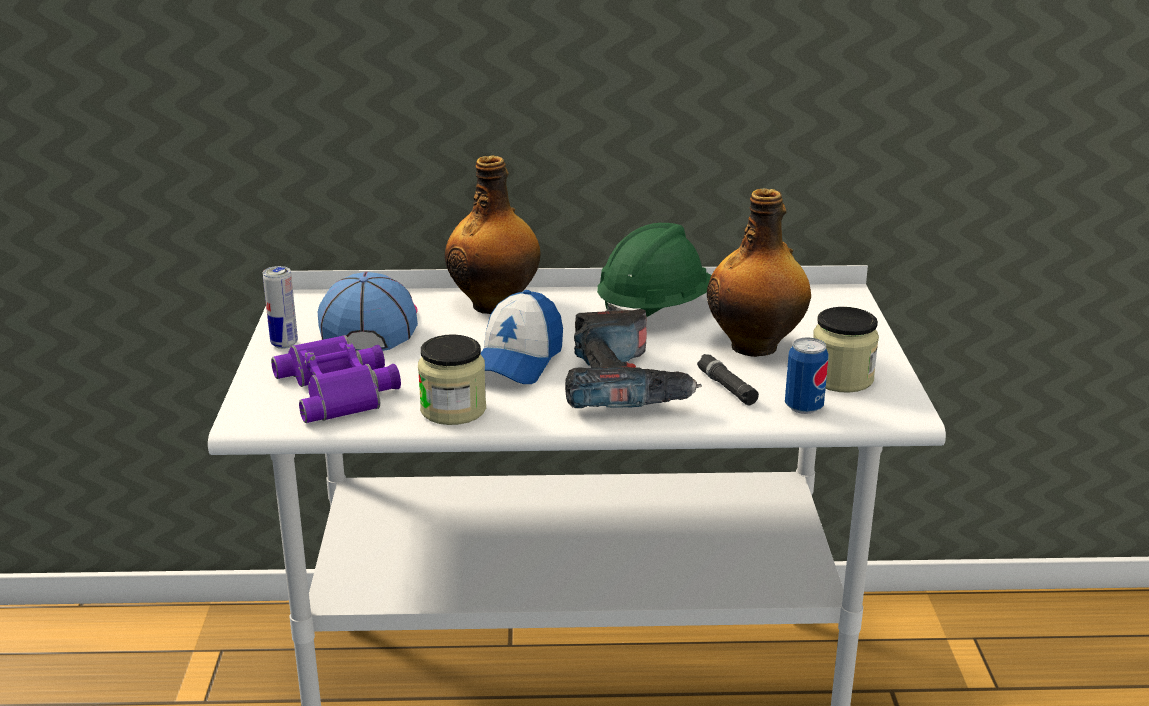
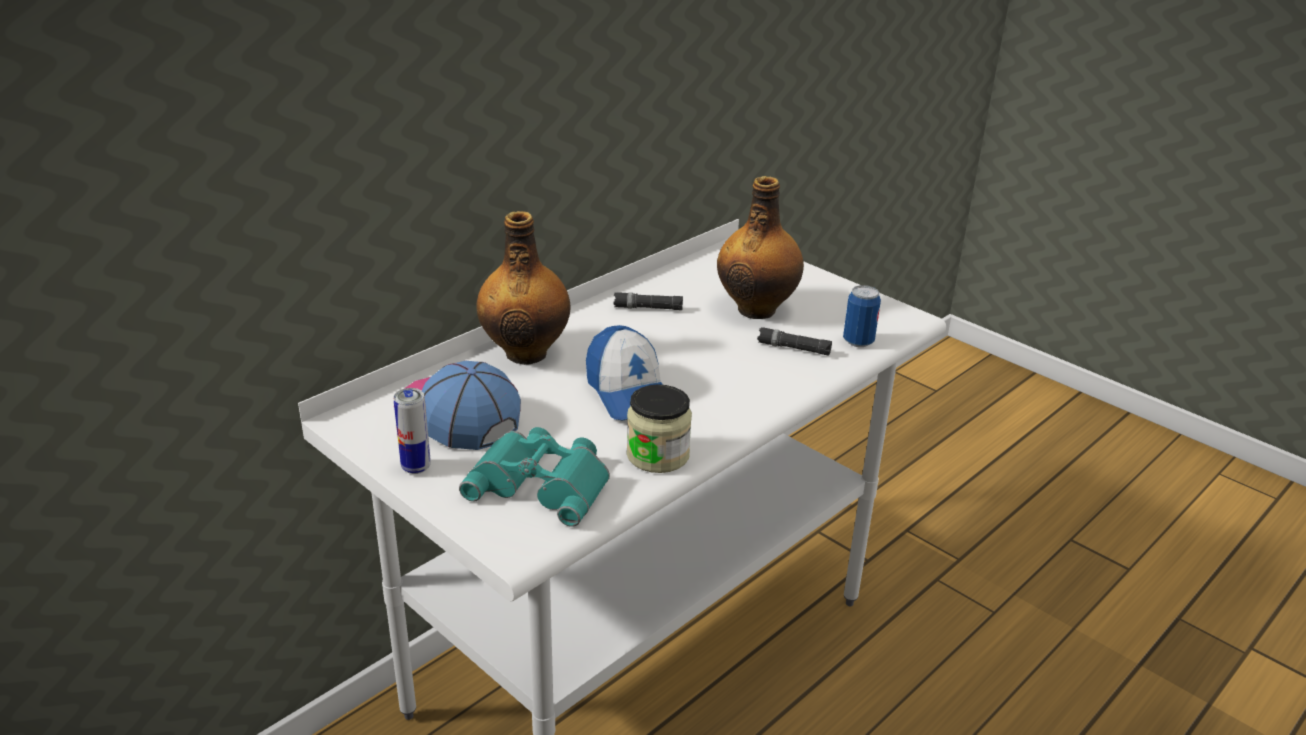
camera: 45 degrees left, 5 degrees up
(341, 389) = (542, 483): purple binoculars -> turquoise binoculars
(624, 384) = (731, 376): power drill -> none
(655, 310) = (648, 308): green hard hat -> black flashlight
(841, 378) = (842, 311): jar -> none

